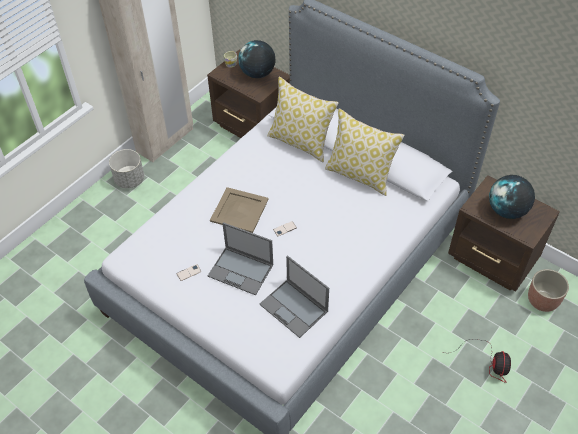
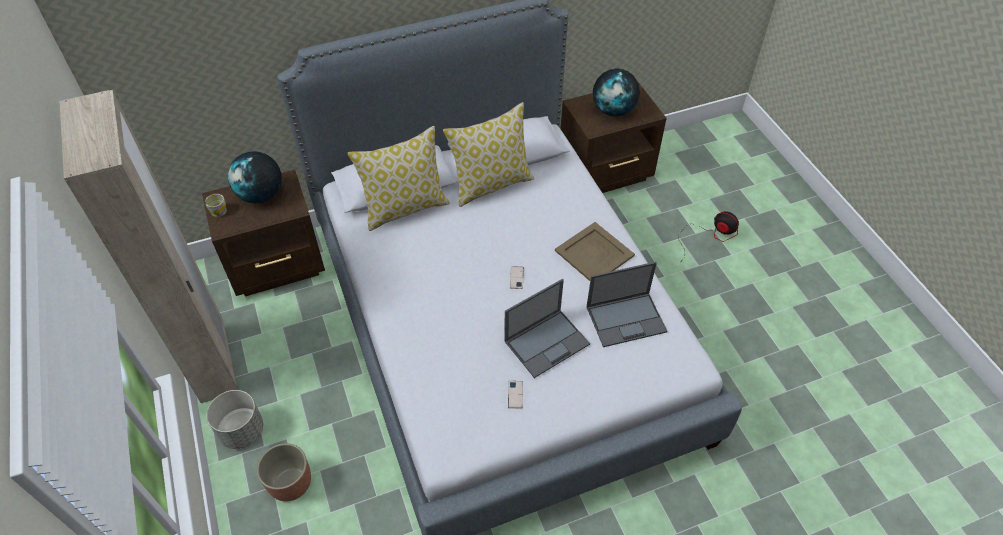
camera: 60 degrees left, 0 degrees up
(239, 210) = (460, 306): beige tray -> beige tray (594, 253)
(542, 300) = (669, 166): planter -> planter (290, 483)

